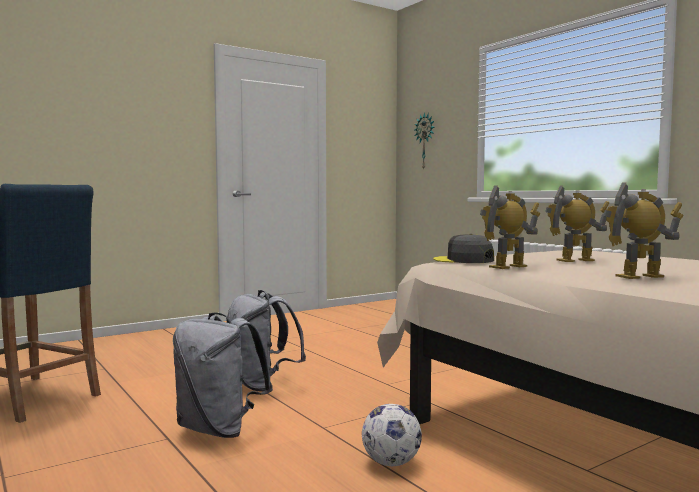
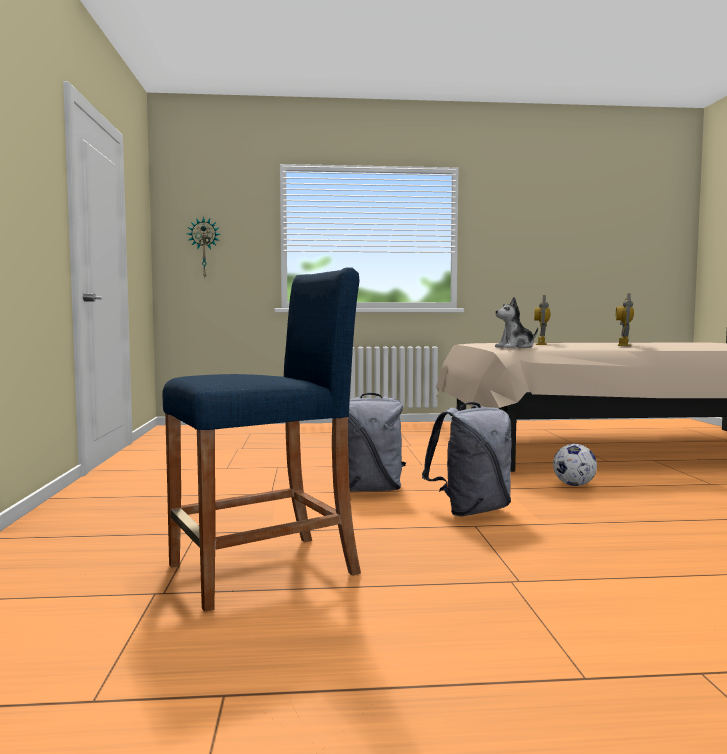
camera: 60 degrees left, 0 degrees up
(463, 260) = (515, 347): grey cap -> plush toy
(509, 267) = (559, 347): toy robot -> none

